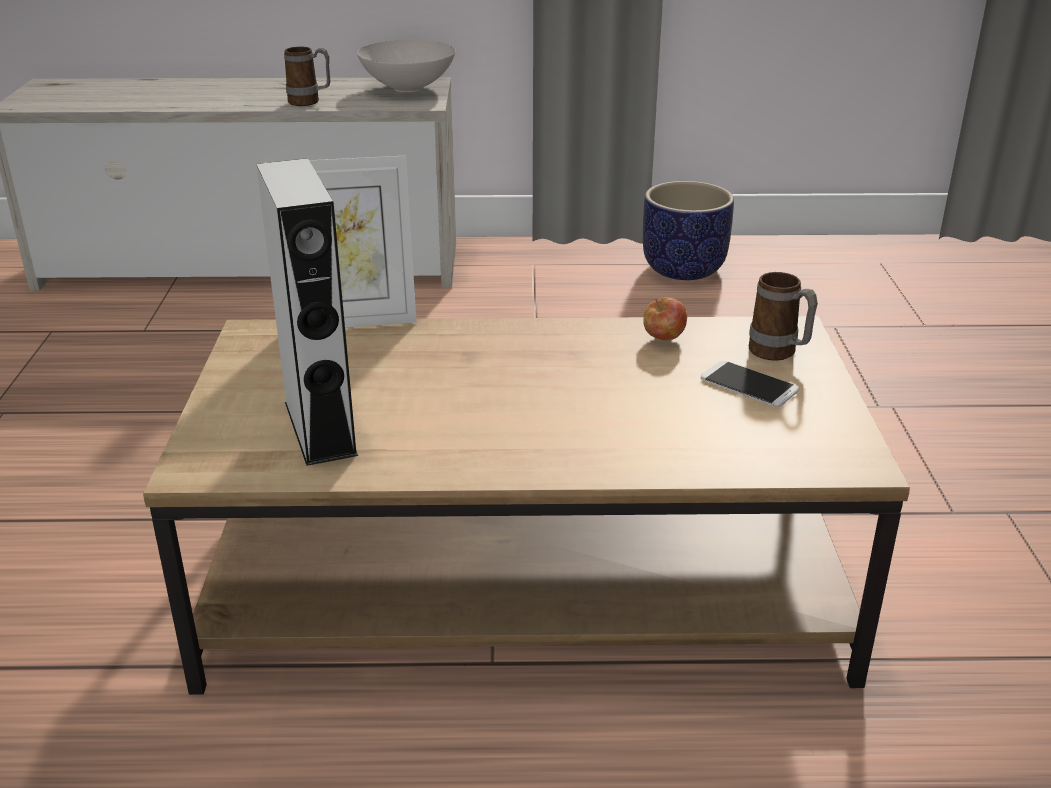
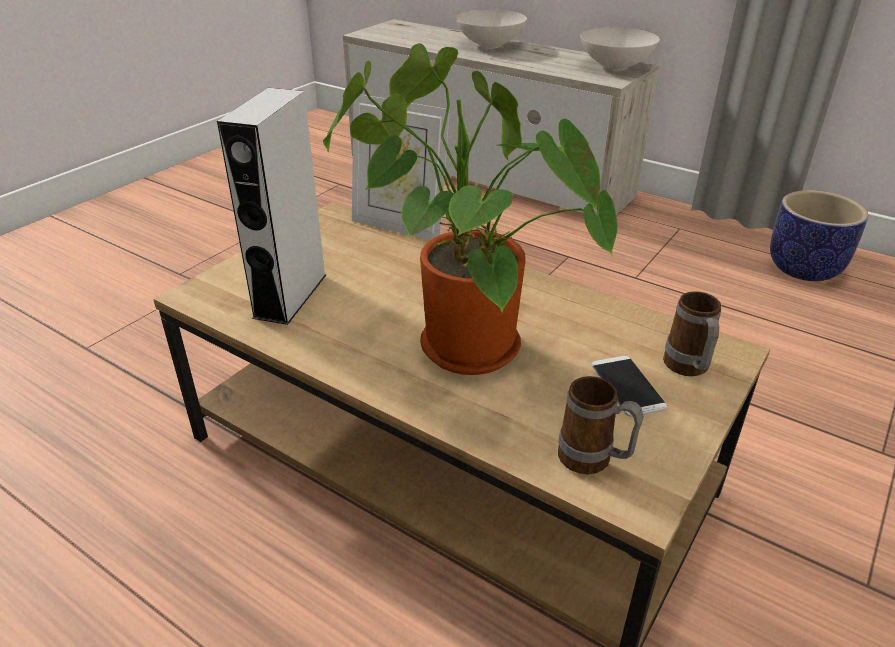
camera: 35 degrees right, 5 degrees up
(221, 90) = (488, 45): none -> white bowl
(310, 102) = (534, 64): mug -> mug (593, 461)
(564, 409) = (458, 346): none -> potted plant
(664, 339) = (602, 319): apple -> none

